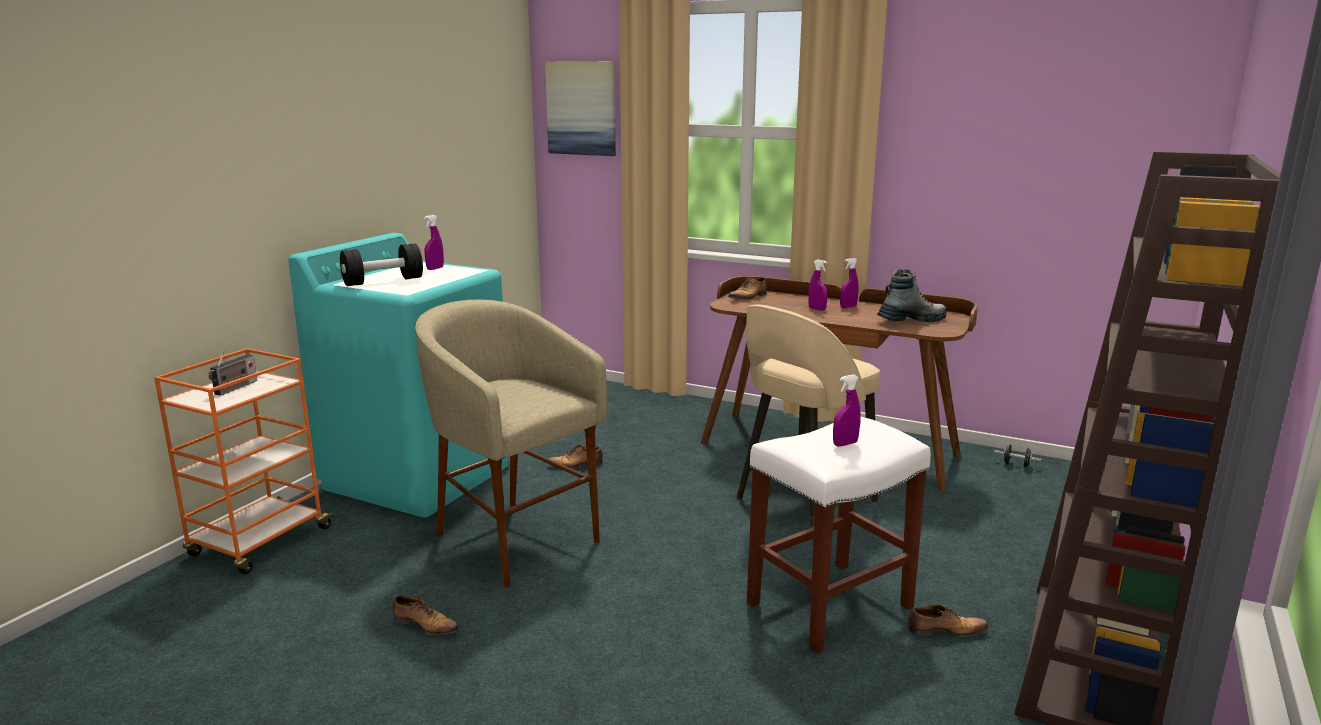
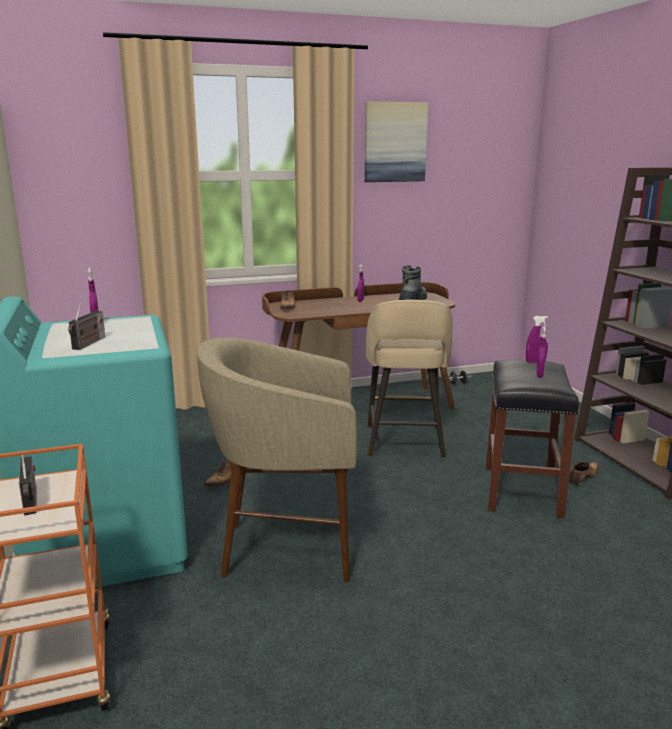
camera: 45 degrees left, 0 degrees up
(383, 281) = (88, 344): black dumbbell -> radio
(425, 625) = (349, 639): shoe -> none
(582, 108) = (73, 160): picture -> picture (395, 142)
(817, 309) = (348, 305): purple spray bottle -> purple spray bottle (535, 362)
(829, 606) = (523, 491): white stool -> black stool

